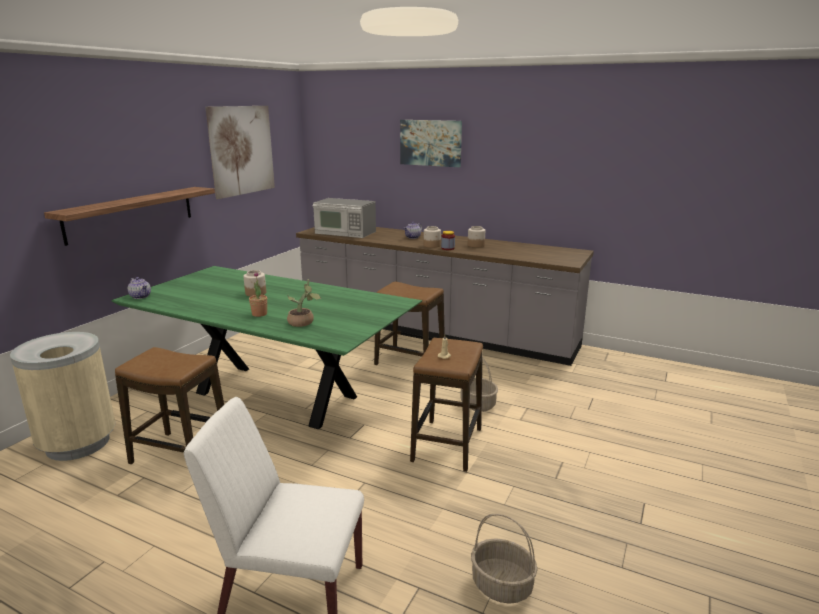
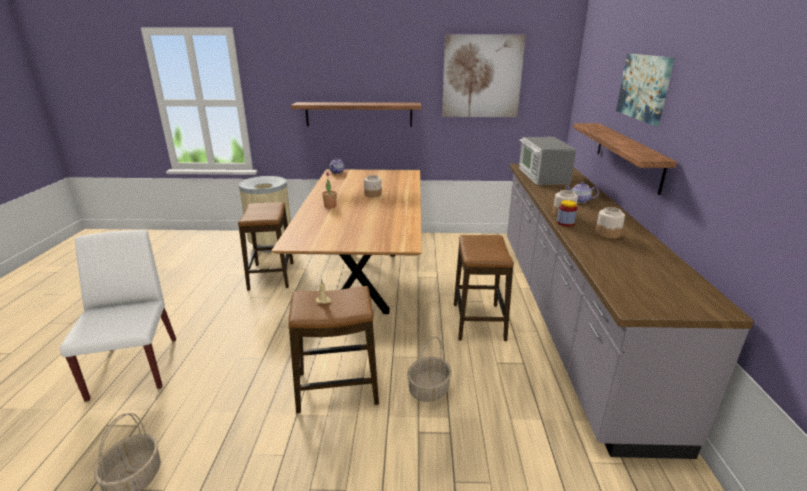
camera: 65 degrees right, 5 degrees up
(275, 395) = (365, 279): green dining table -> brown dining table
(303, 323) = (322, 223): potted plant -> none
(427, 194) = (628, 155): none -> shelf

